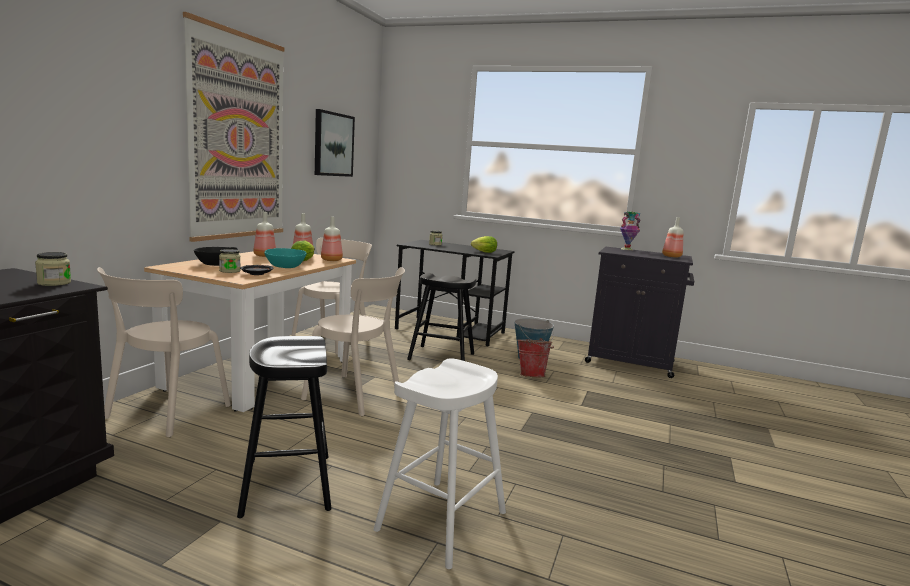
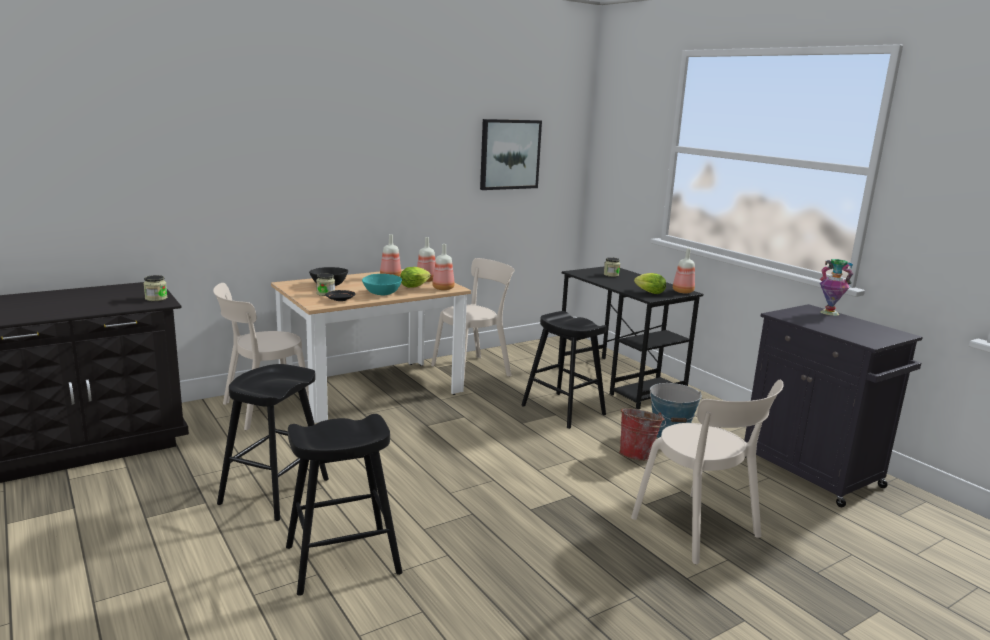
camera: 35 degrees right, 5 degrees up
(238, 137) = (376, 161): picture -> none
(356, 395) = (422, 431): beige chair -> beige chair (699, 530)
(442, 521) = (343, 560): white stool -> black stool
(671, 256) = (871, 334): bottle -> bottle (682, 291)

